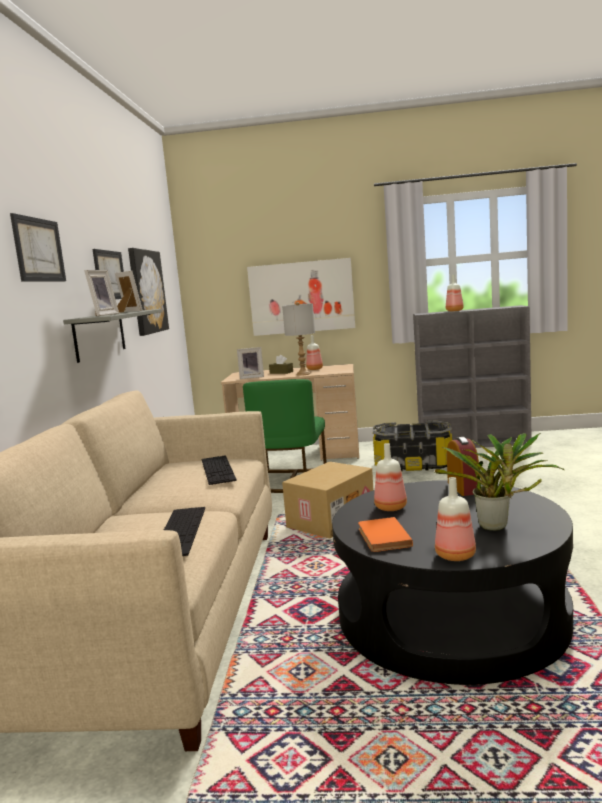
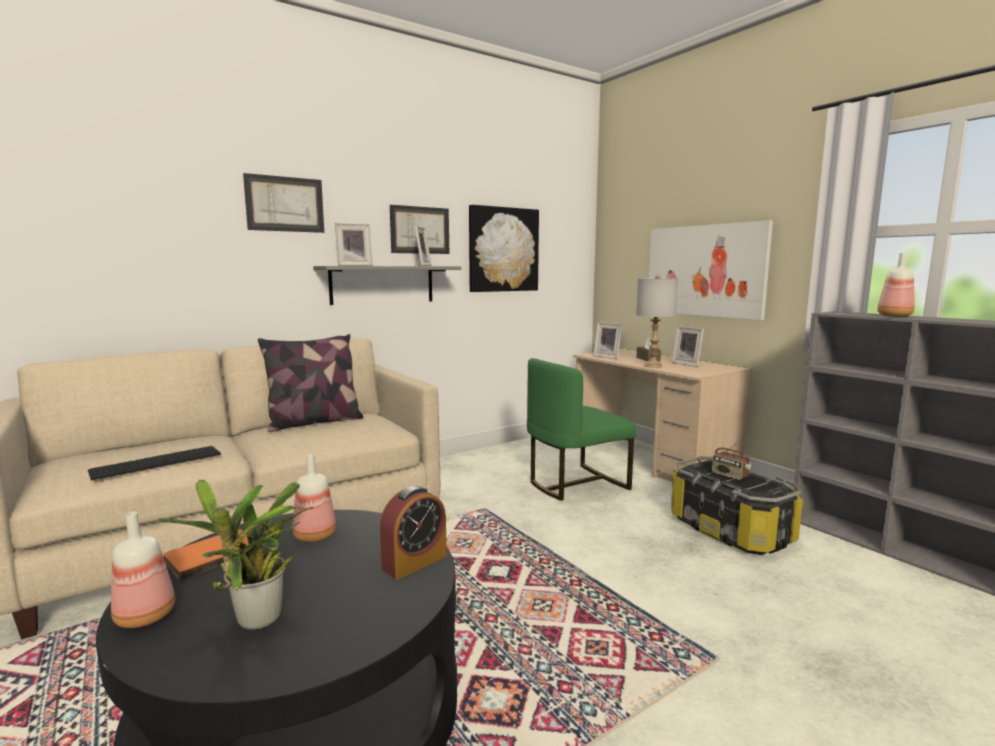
camera: 50 degrees right, 0 degrees up
(165, 478) = (314, 422): none -> pillow
(218, 470) = (343, 430): keyboard -> none
(315, 369) = (688, 364): bottle -> picture frame
(330, 520) = (500, 538): cardboard box -> none
(407, 428) = (729, 475): none -> radio

